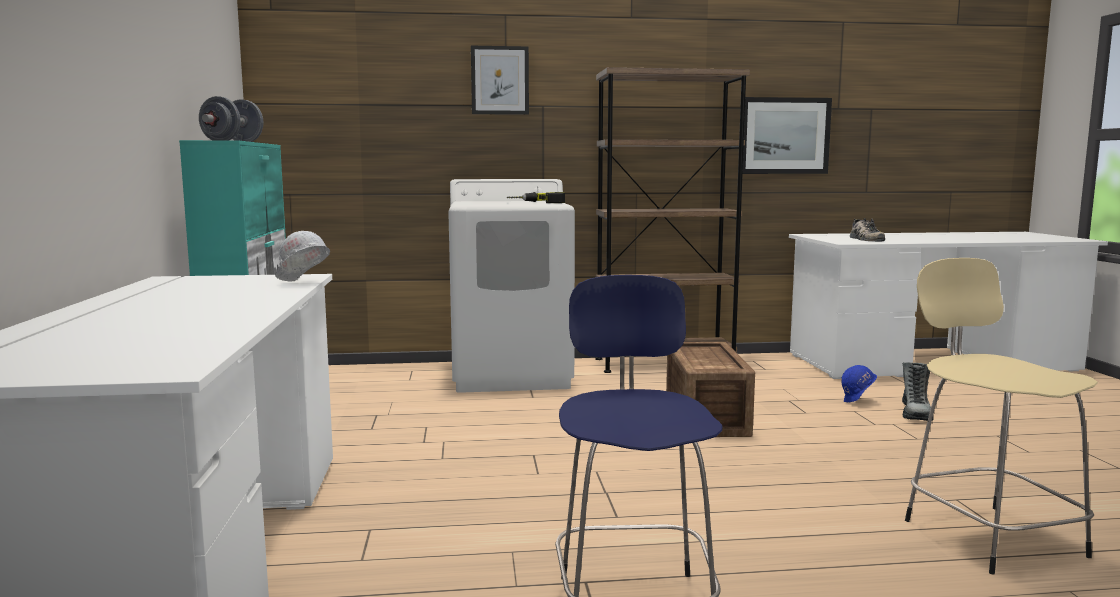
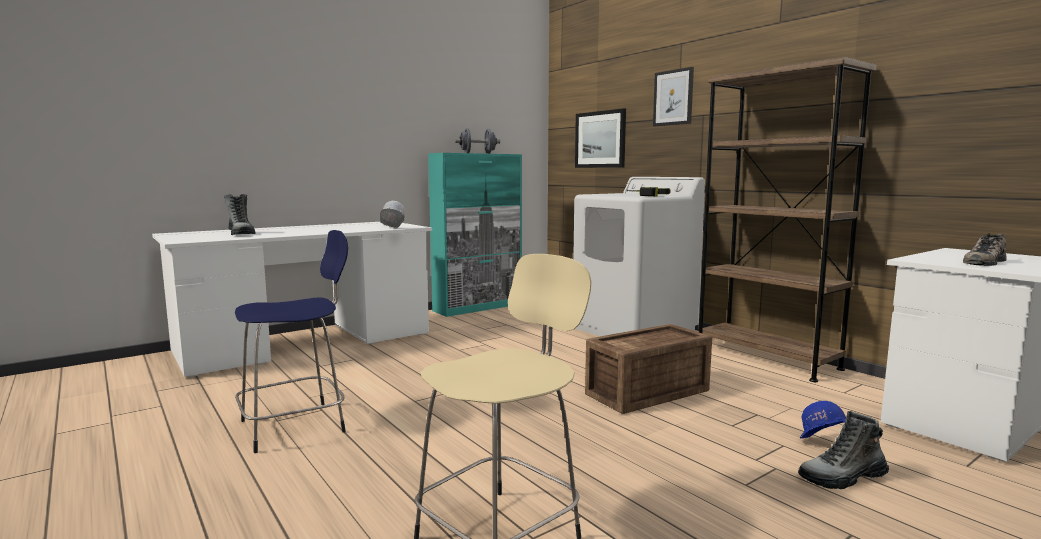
camera: 60 degrees right, 0 degrees up
(123, 337) = (241, 233): none -> boot
(784, 136) = (951, 127): picture -> picture (600, 139)

